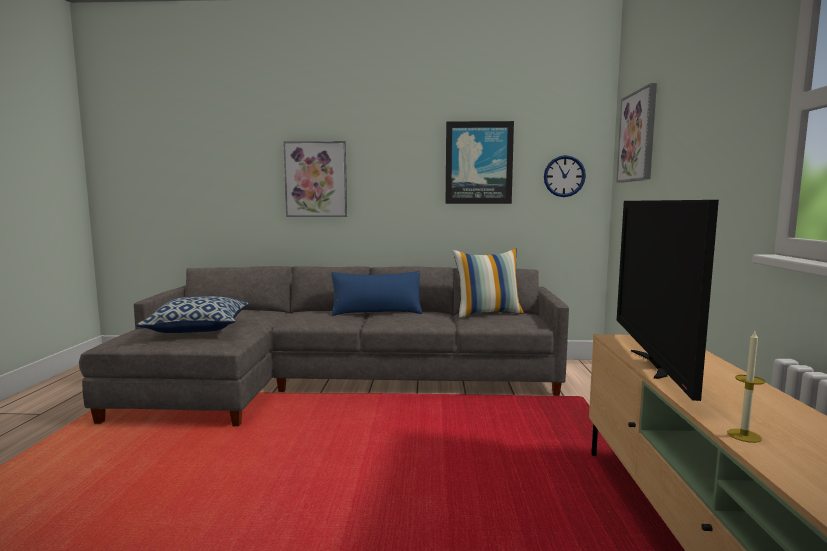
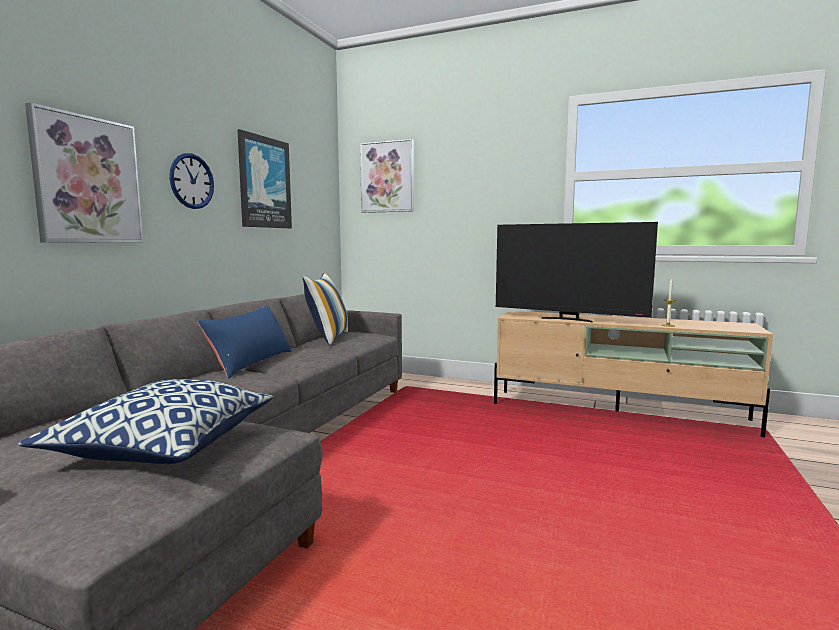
camera: 70 degrees left, 0 degrees up
(564, 176) = (317, 204): wall clock -> wall clock (191, 181)

